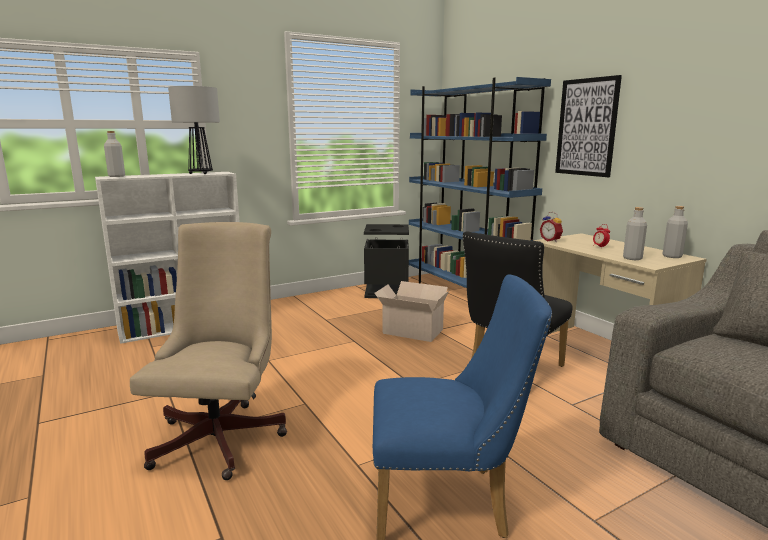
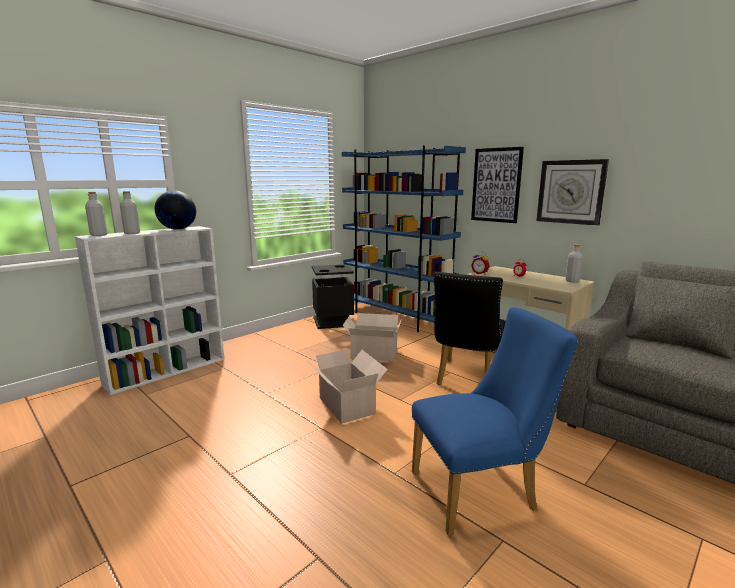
camera: 15 degrees left, 0 degrees up
(200, 173) = (178, 229): table lamp -> globe
(223, 435) = (265, 467): beige office chair -> none
(347, 383) = (346, 404): none -> cardboard box
(632, 258) = (548, 284): grey bottle -> grey bottle (132, 233)
(679, 134) = (571, 192): none -> wall clock

